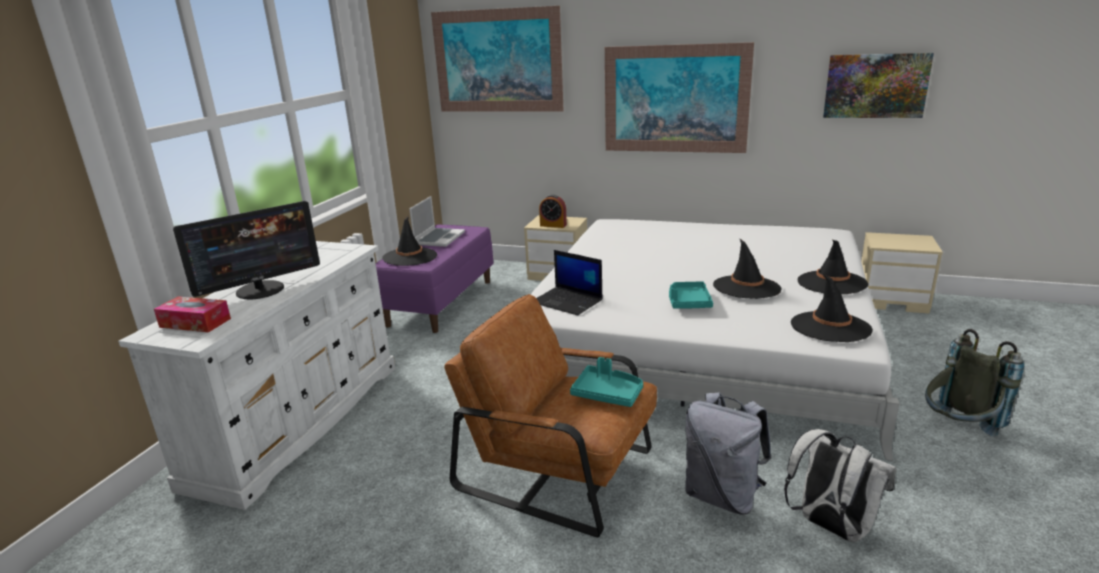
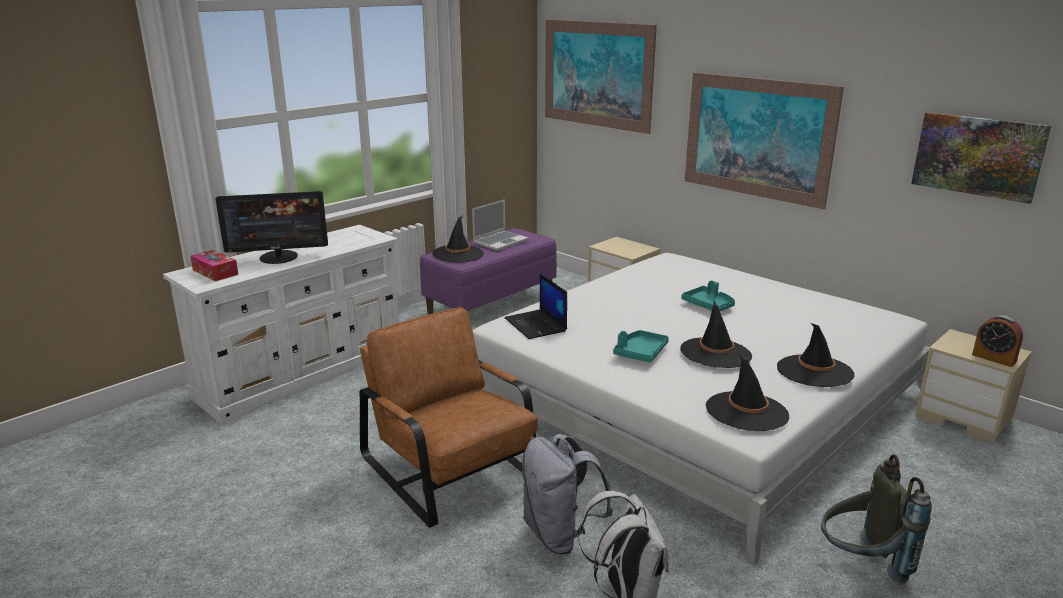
camera: 25 degrees right, 0 degrees up
(553, 225) = (617, 250): alarm clock -> alarm clock (994, 358)
(607, 394) = (483, 410): turquoise tray -> turquoise tray (709, 305)

